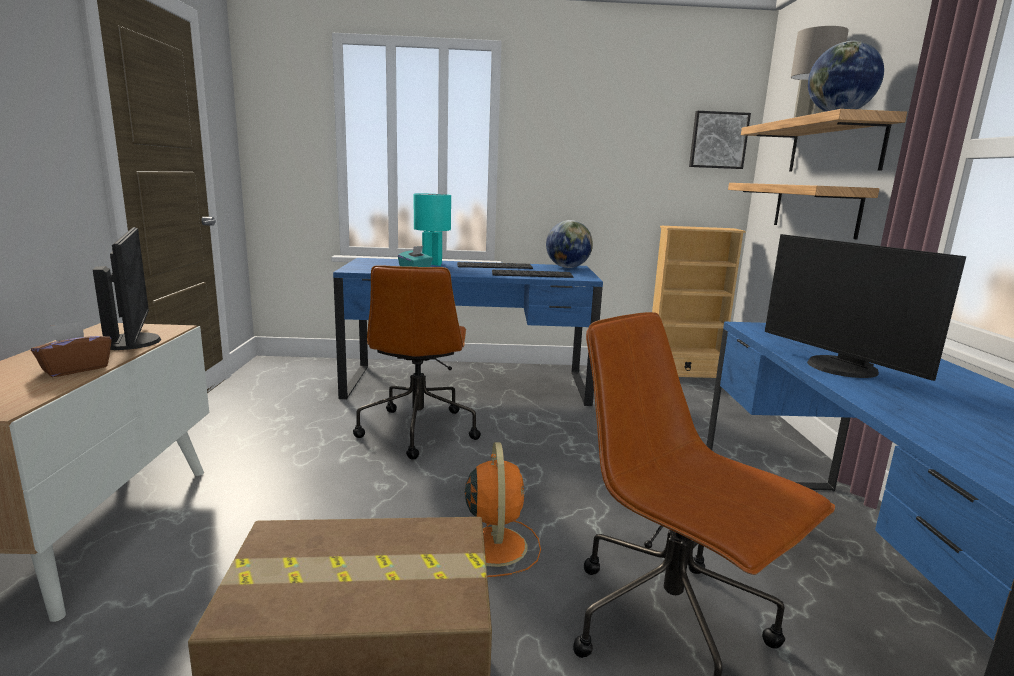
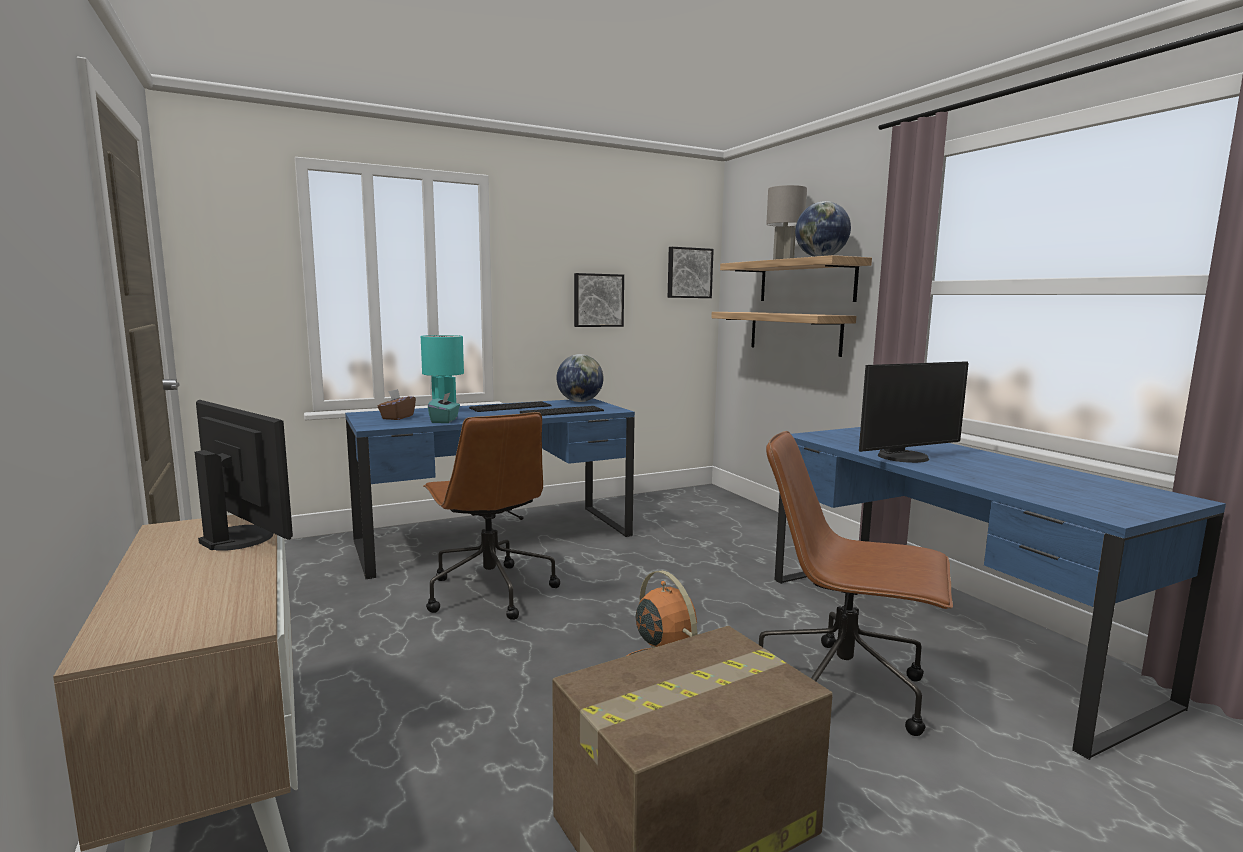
camera: 25 degrees left, 5 degrees down
(75, 369) = (235, 575): brown tissue box -> brown tissue box (397, 417)
(608, 167) = (598, 300): none -> picture
(683, 373) = (681, 492): beige bookcase -> none
(839, 368) = (905, 457): monitor -> monitor turned 60 degrees counterclockwise

